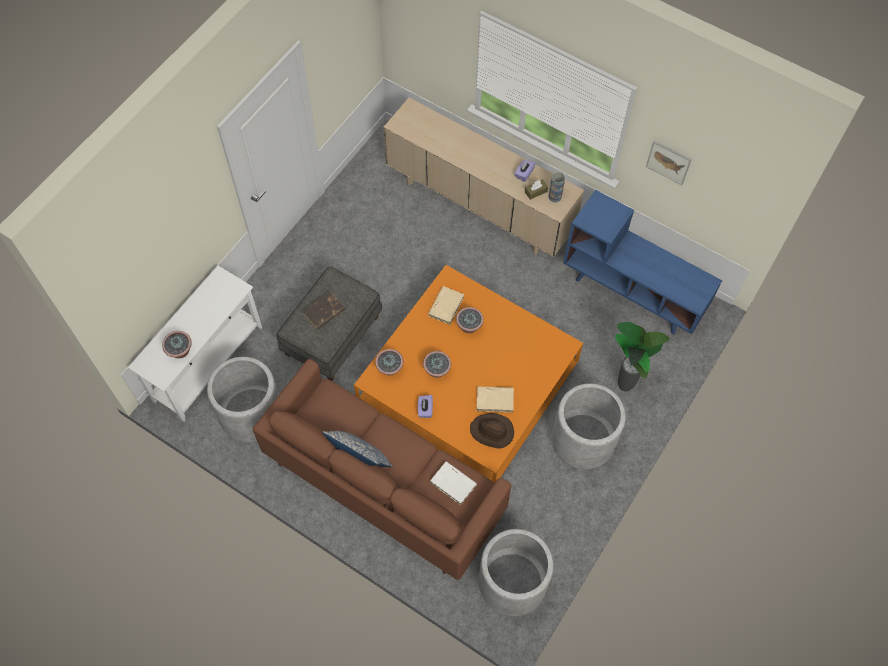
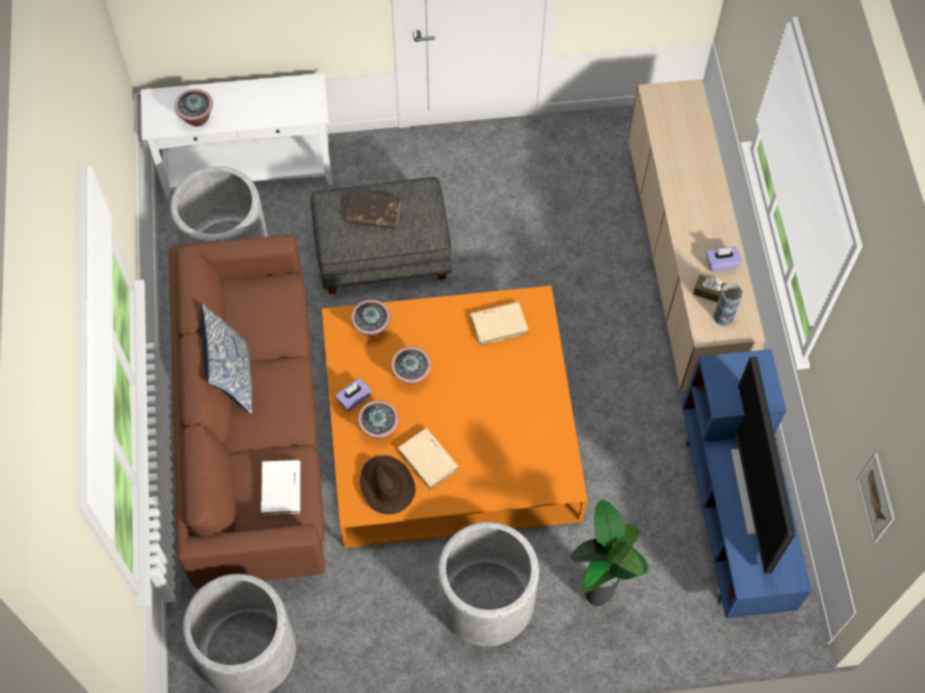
camera: 50 degrees right, 0 degrees up
(469, 326) = (495, 366): potted plant -> potted plant (379, 428)
(650, 263) = (753, 490): none -> television
(668, 162) = (848, 381): picture -> picture (876, 498)

